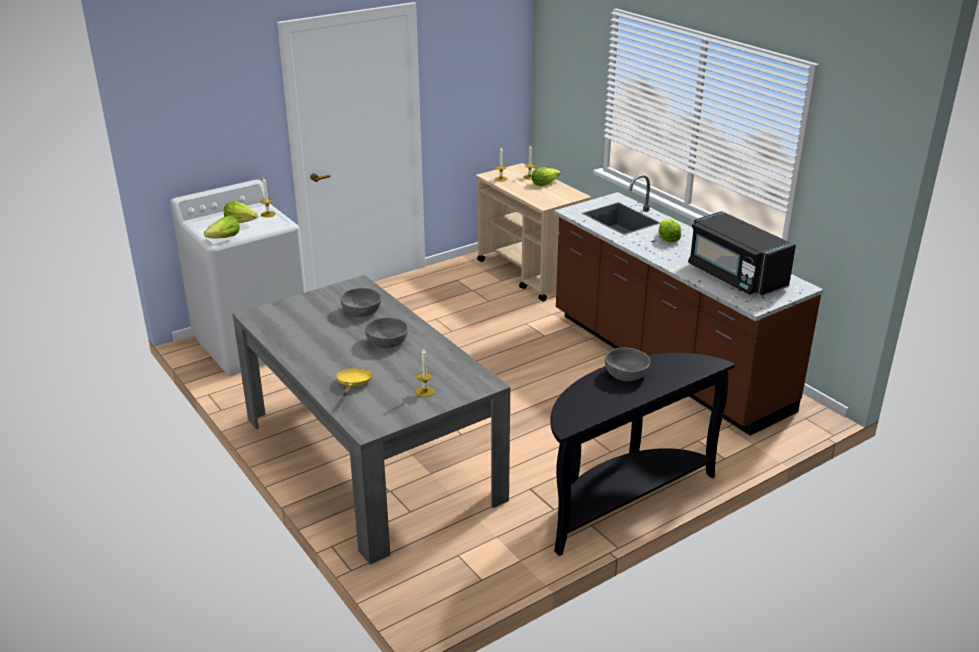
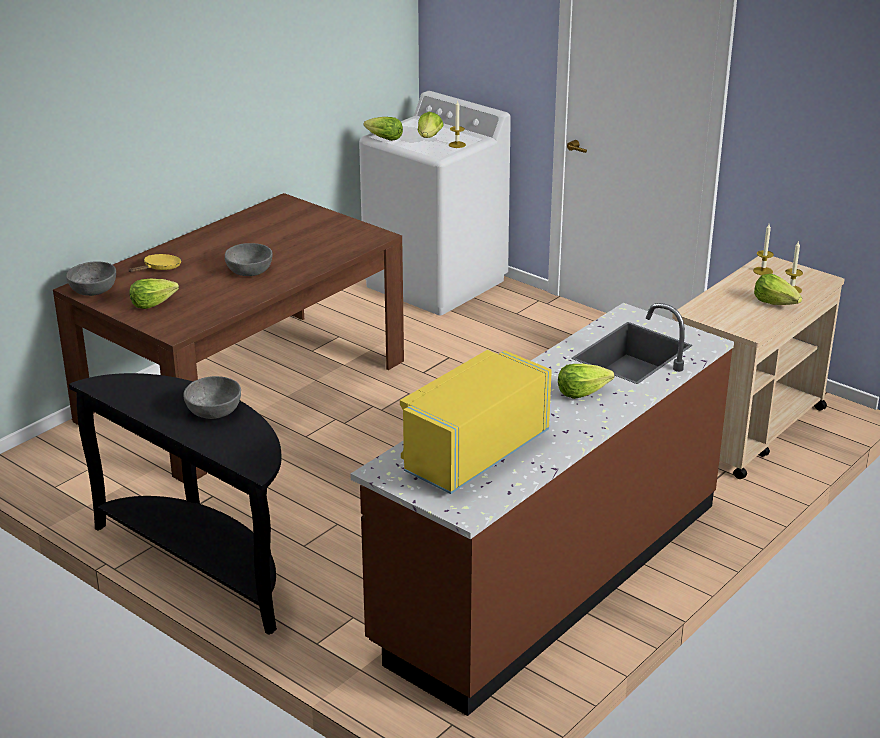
camera: 75 degrees right, 0 degrees up
(353, 384) = (160, 268): yellow frying pan -> yellow frying pan turned 45 degrees counterclockwise
(361, 311) = (312, 248): grey bowl -> grey bowl (93, 289)
(371, 458) = (244, 391): grey dining table -> brown dining table
(425, 391) = (153, 303): candle -> lettuce
(735, 277) = (474, 452): black microwave -> yellow microwave

